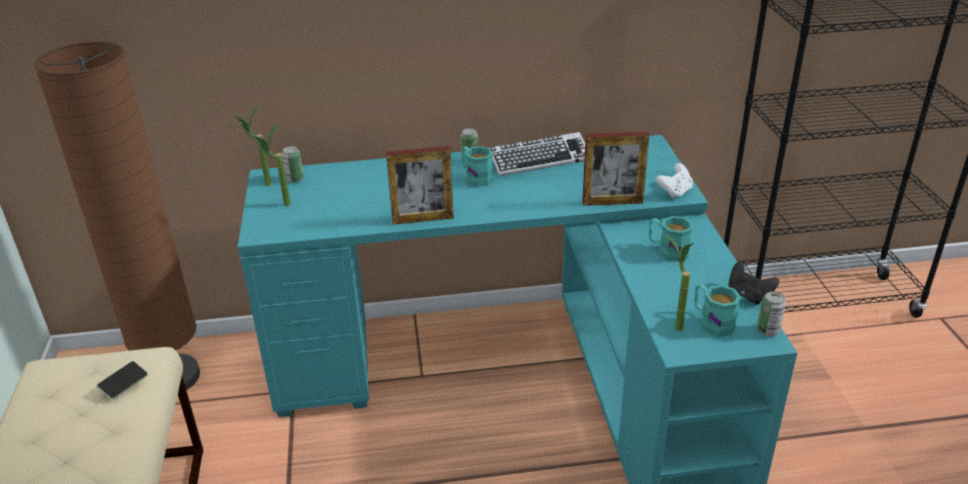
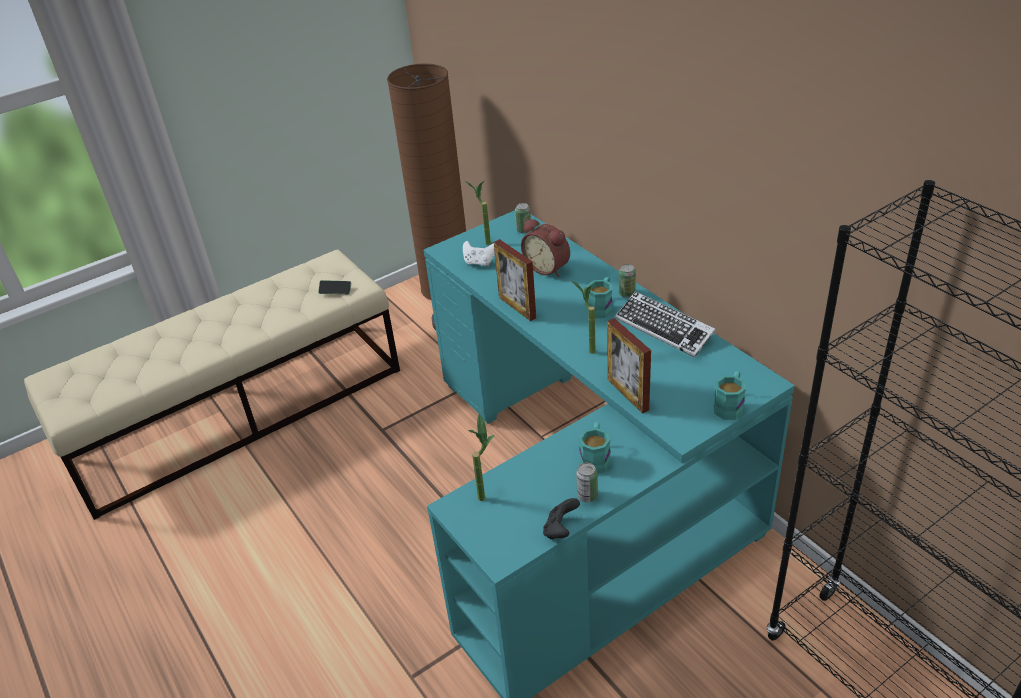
camera: 65 degrees right, 5 degrees up
(261, 185) = (503, 222): potted plant -> potted plant (587, 349)
(378, 184) = (548, 267): none -> alarm clock
(675, 192) = (681, 427): white game controller -> white game controller (479, 262)
(711, 322) = (504, 516): turquoise mug -> turquoise mug (730, 405)
(767, 330) = (514, 555): can -> can (587, 496)

